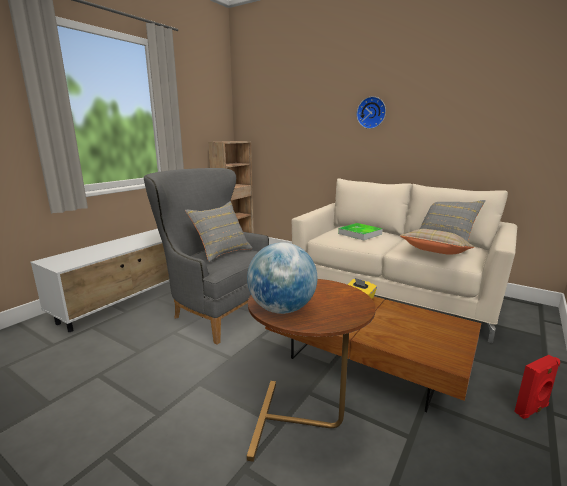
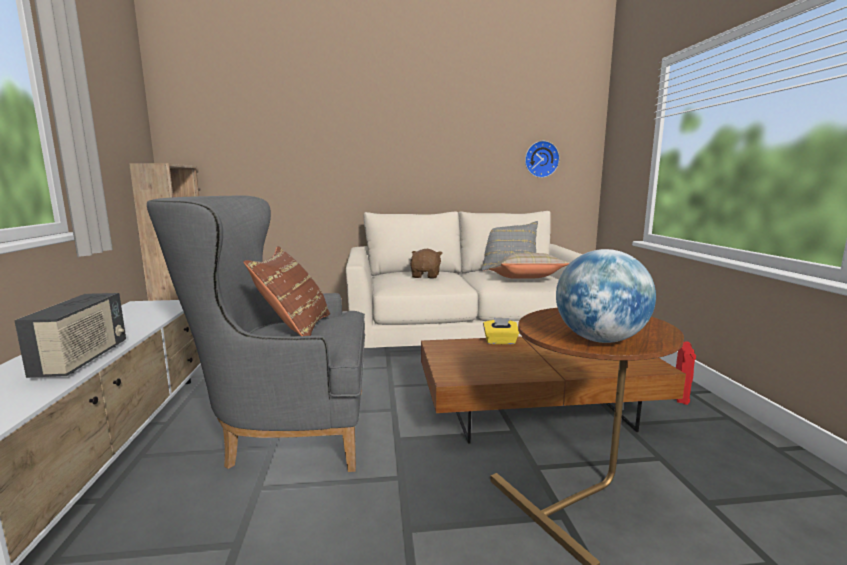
camera: 40 degrees left, 5 degrees down
(129, 246) = (83, 360): none -> radio
(222, 252) = (295, 327): grey pillow -> brown pillow
(360, 234) = (426, 276): tray -> brown plush toy
(371, 112) = (392, 129): wall clock -> wall clock (541, 159)

